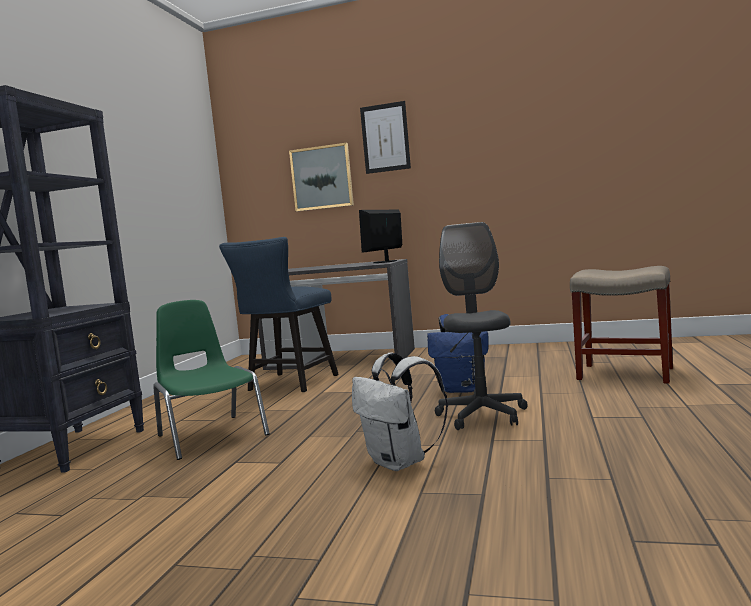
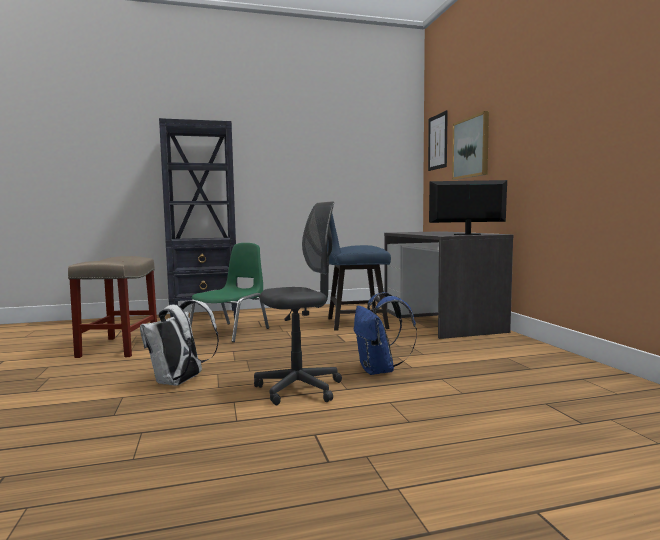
camera: 60 degrees right, 0 degrees up
(385, 138) = (514, 101): picture -> picture (437, 142)
(623, 373) = (523, 436): beige stool -> beige stool (119, 347)

